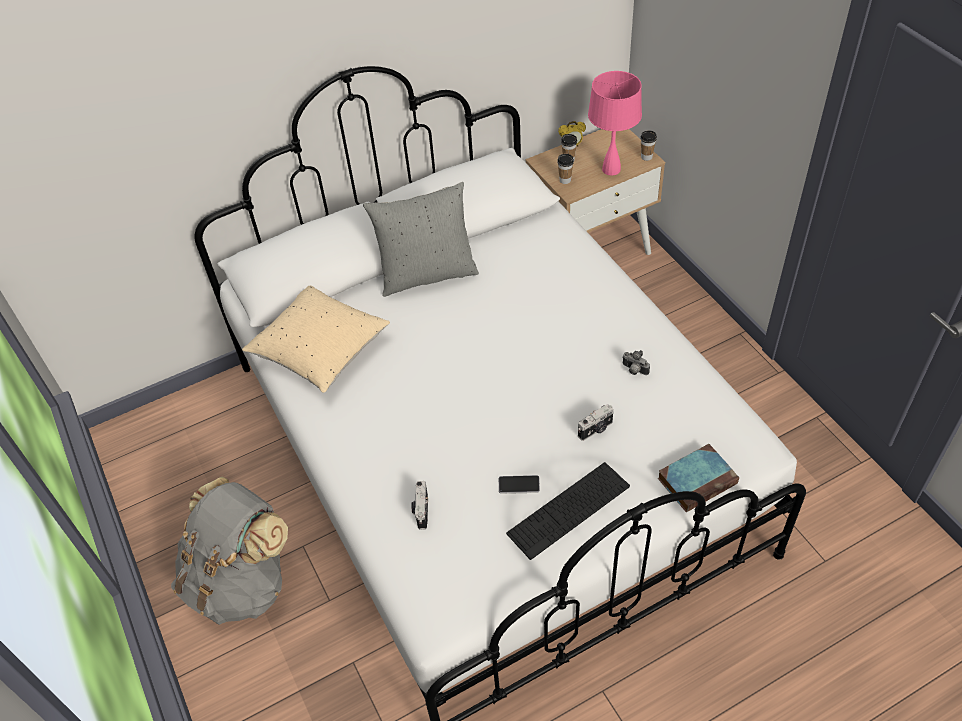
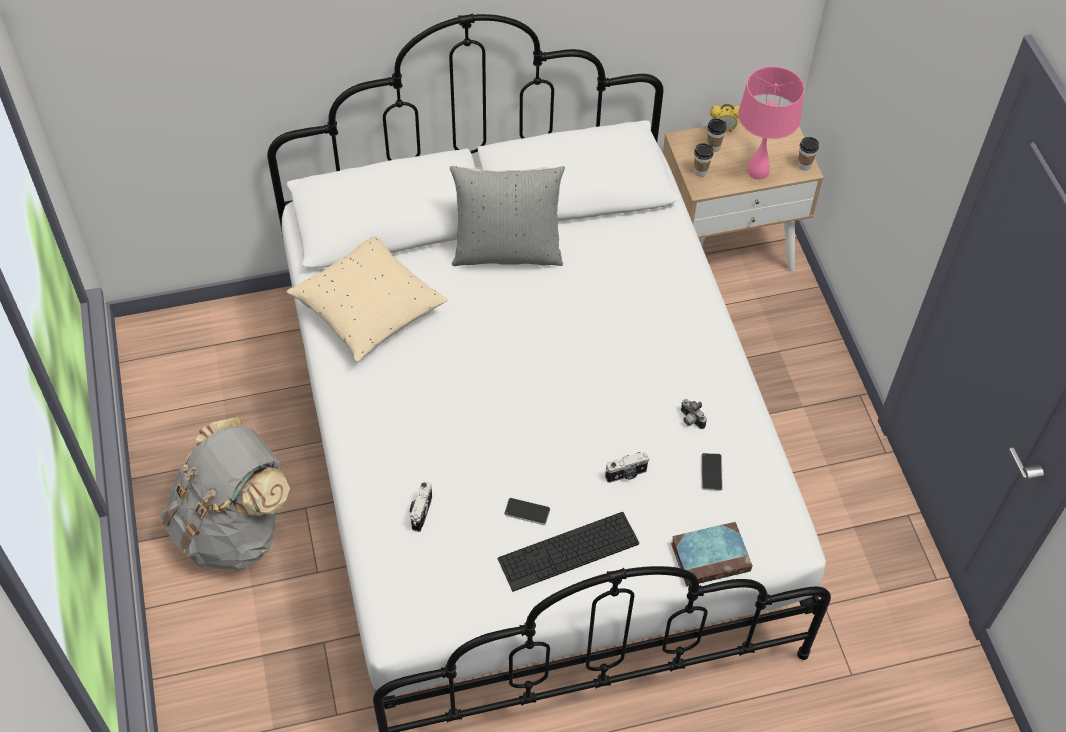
camera: 10 degrees right, 5 degrees up
(669, 408) = (711, 472): none -> phone

